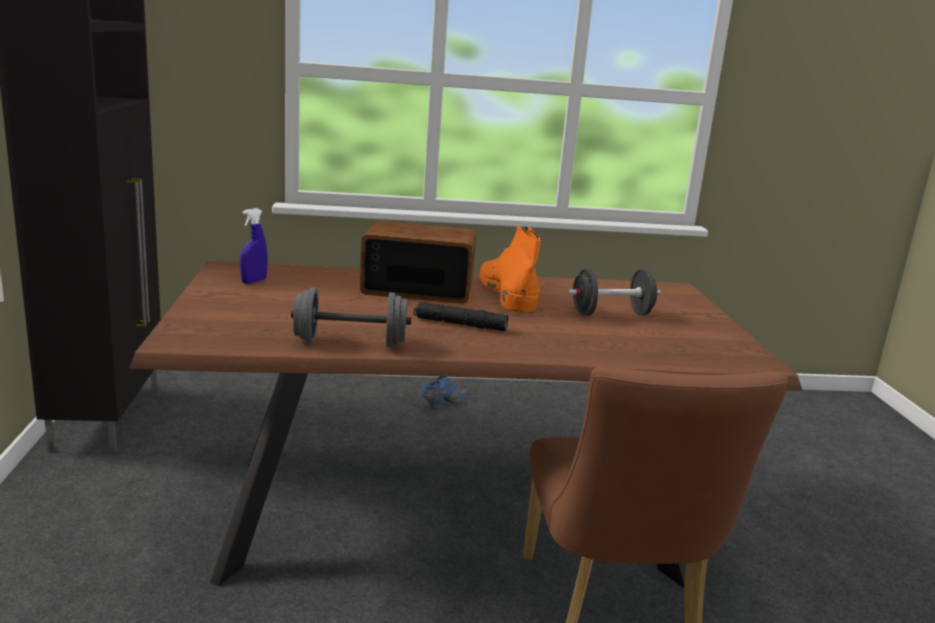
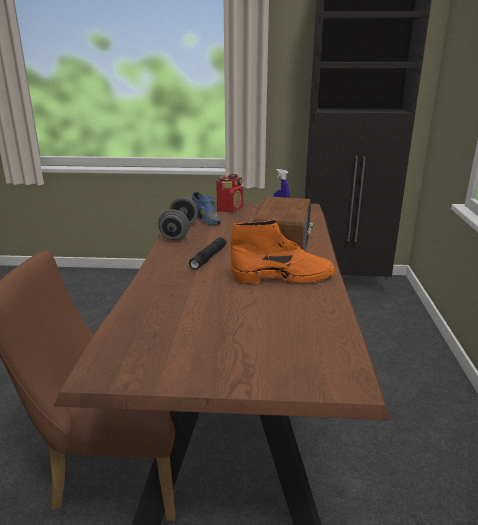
camera: 100 degrees right, 5 degrees up
(219, 309) = (230, 209): none -> radio
(442, 403) = (429, 415): blue shoe -> blue shoe (206, 219)
(611, 314) = (237, 317): black dumbbell -> none

